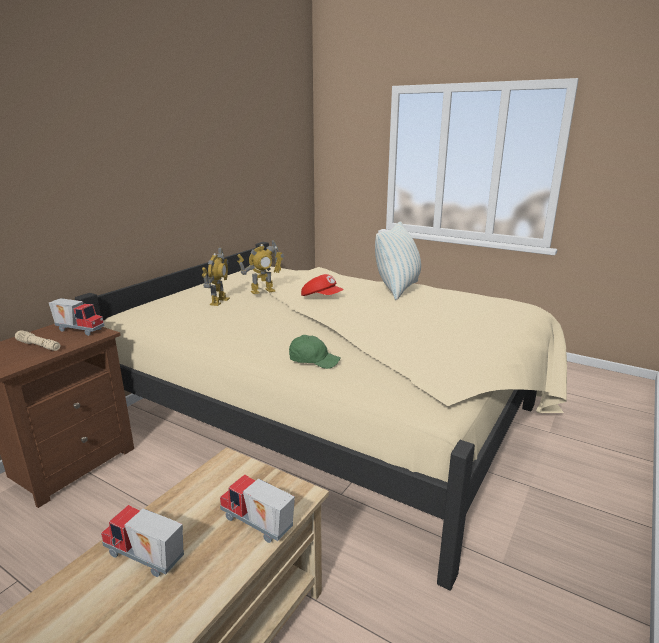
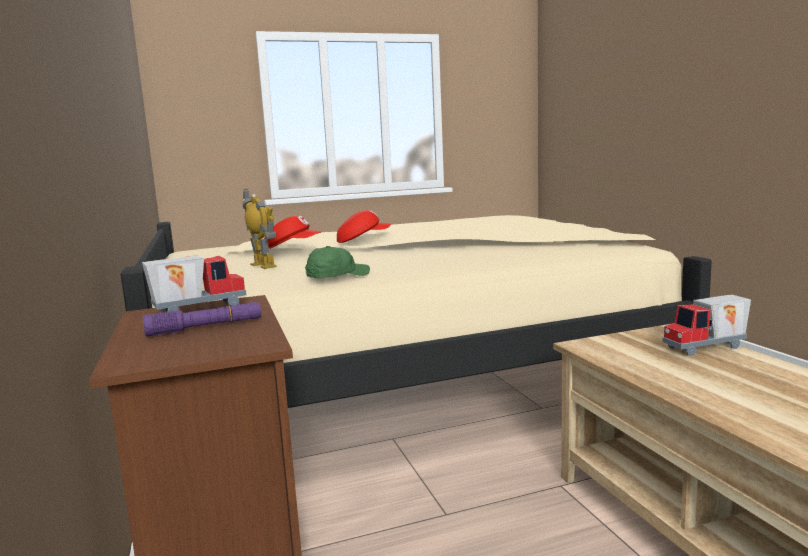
camera: 50 degrees left, 10 degrees down
(39, 346) = (205, 328): beige flashlight -> purple flashlight
(144, 559) = (733, 392): toy truck -> none
(262, 291) = (292, 248): toy robot -> red cap
(313, 360) = (508, 256): green cap -> green cap (336, 277)
(398, 289) = (401, 226): pillow -> none

